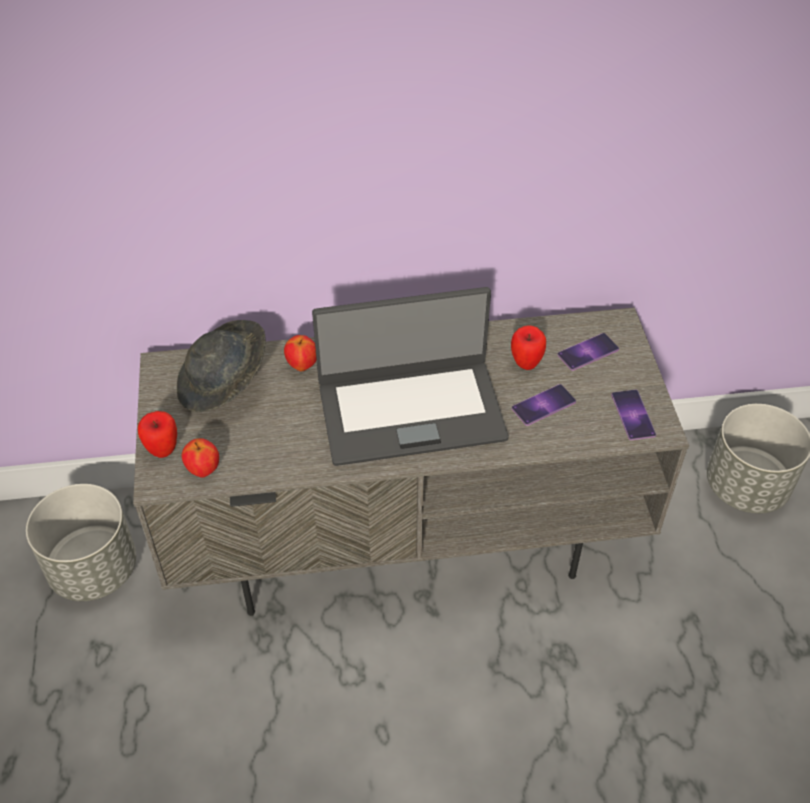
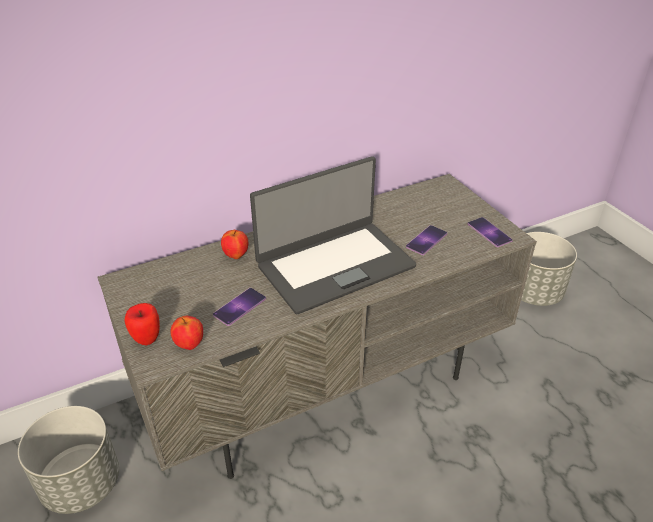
camera: 20 degrees left, 10 degrees down
(224, 384) = (178, 281): grey hat -> none
(526, 363) = (399, 219): apple -> none
(588, 352) = (436, 203): phone -> phone (239, 306)

